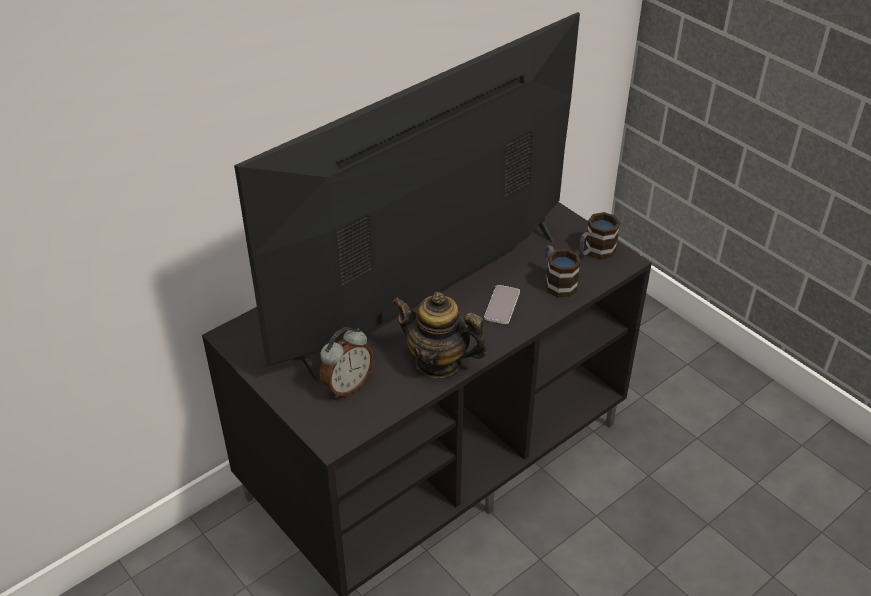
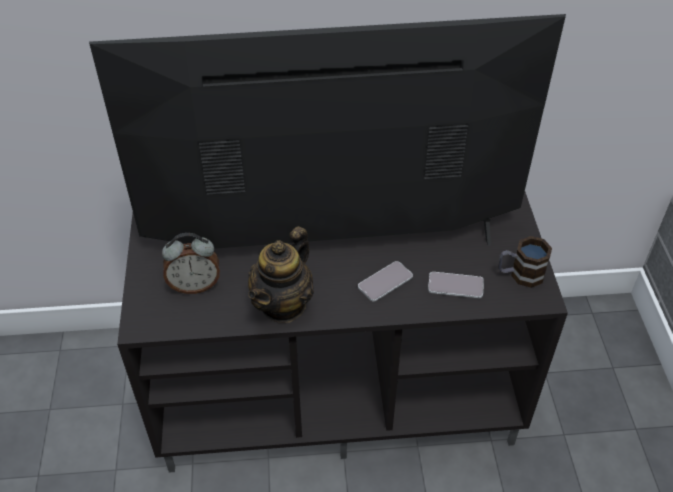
camera: 35 degrees right, 5 degrees up
(438, 362) = (283, 304): teapot -> teapot turned 120 degrees counterclockwise
(557, 282) = (455, 286): mug -> phone

